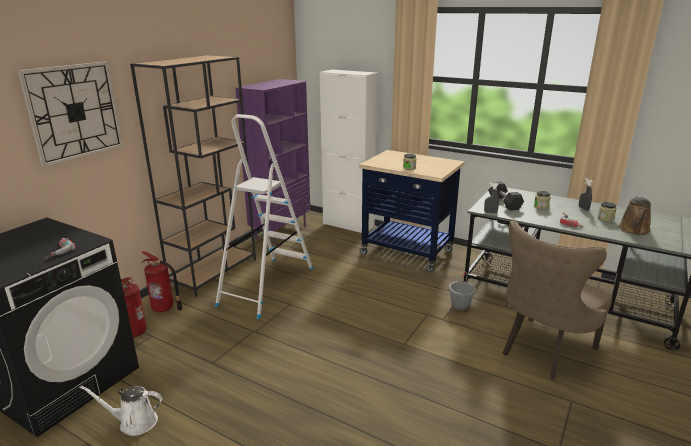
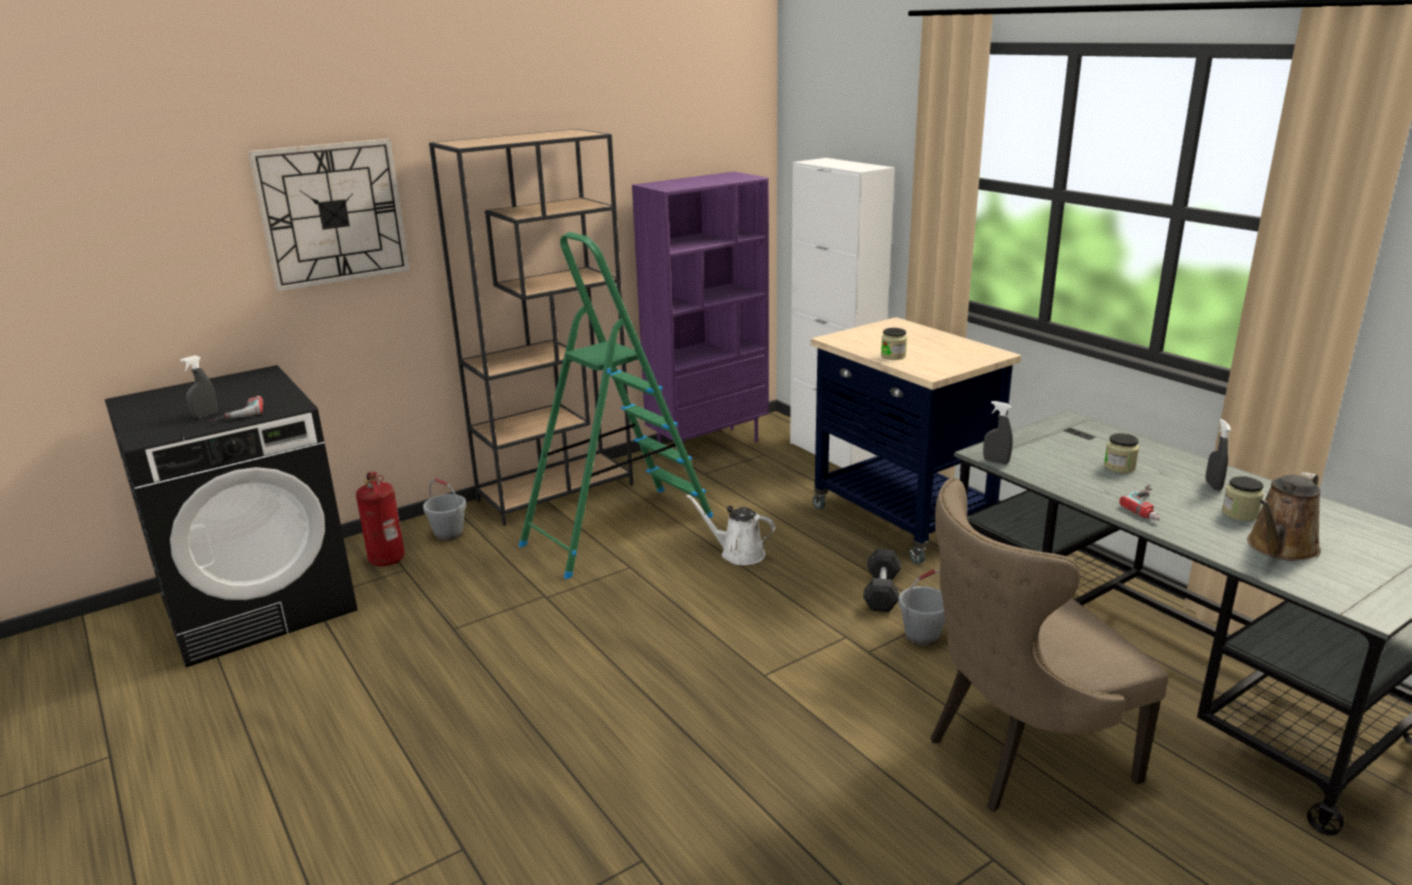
camera: 25 degrees right, 0 degrees up
(30, 257) = (205, 415): none -> grey spray bottle
(134, 422) = (301, 682): white watering can -> white watering can (738, 553)
(164, 308) = (448, 534): fire extinguisher -> grey bucket
(267, 285) = (619, 530): white step ladder -> green step ladder
(504, 203) = (1048, 448): grey dumbbell -> grey dumbbell (882, 592)

